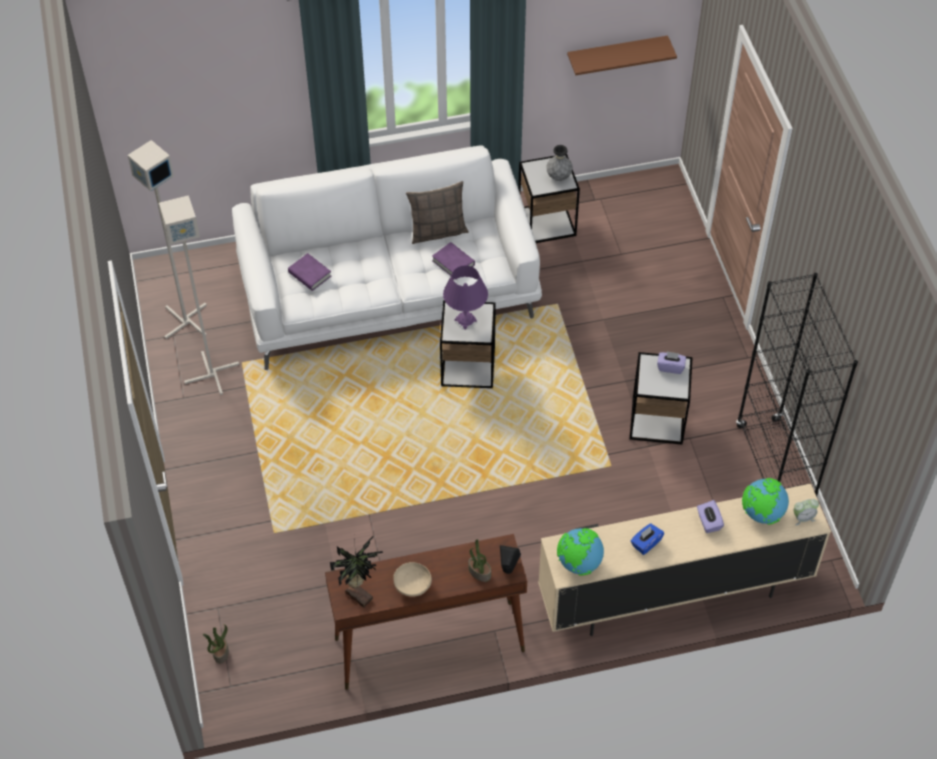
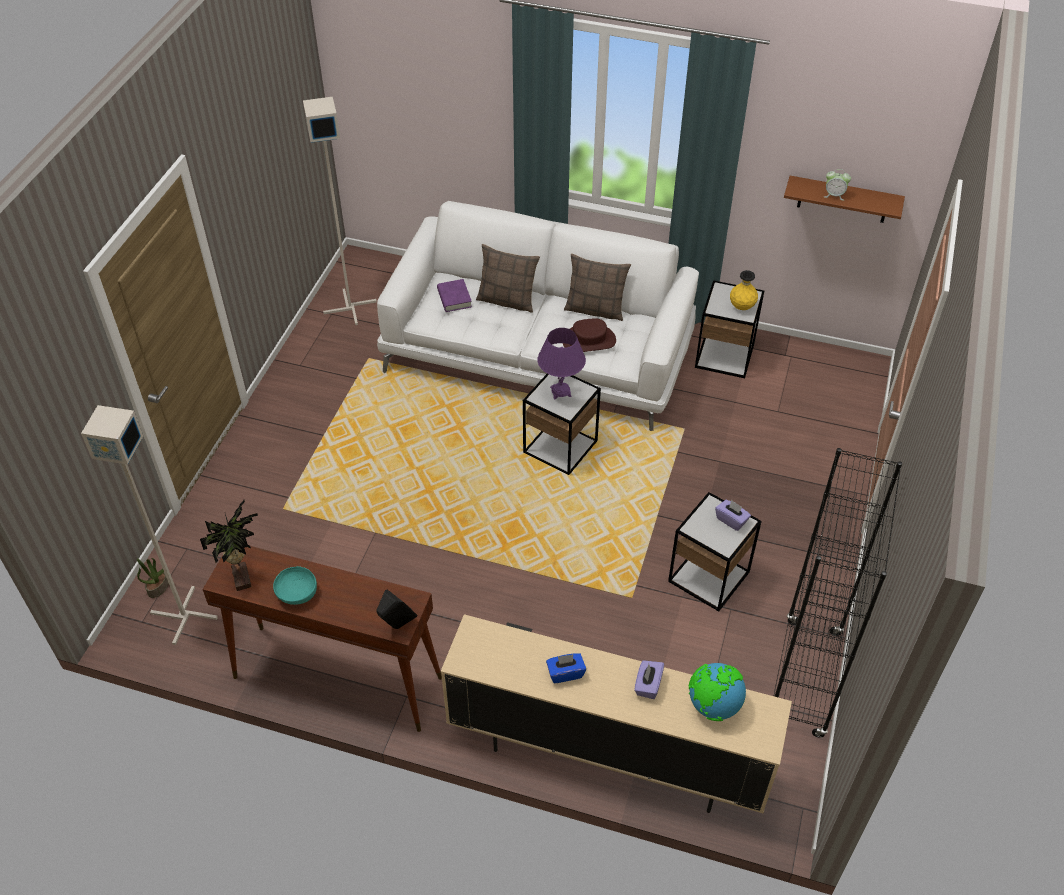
camera: 30 degrees right, 5 degrees down
(211, 374) = (337, 356): grey floor lamp -> grey floor lamp (183, 616)
(356, 256) = (507, 300): none -> pillow
(412, 586) = (296, 593): beige bowl -> turquoise bowl
(453, 263) = (589, 340): purple book -> brown hat
(479, 572) = (368, 613): potted plant -> none
(559, 177) = (742, 307): grey vase -> yellow vase
(579, 563) = (482, 658): globe -> none
(803, 518) = (757, 733): alarm clock -> alarm clock (834, 195)

